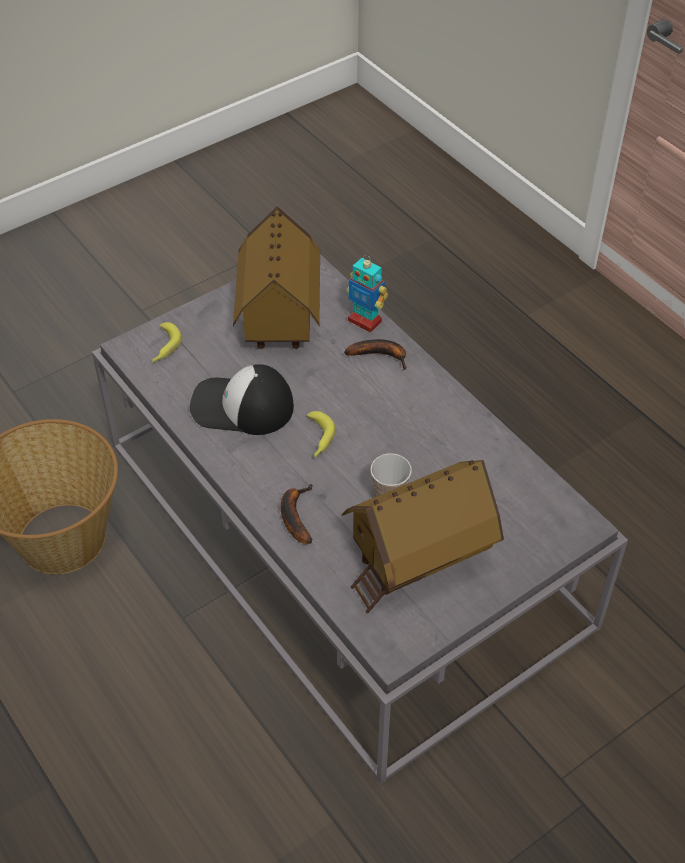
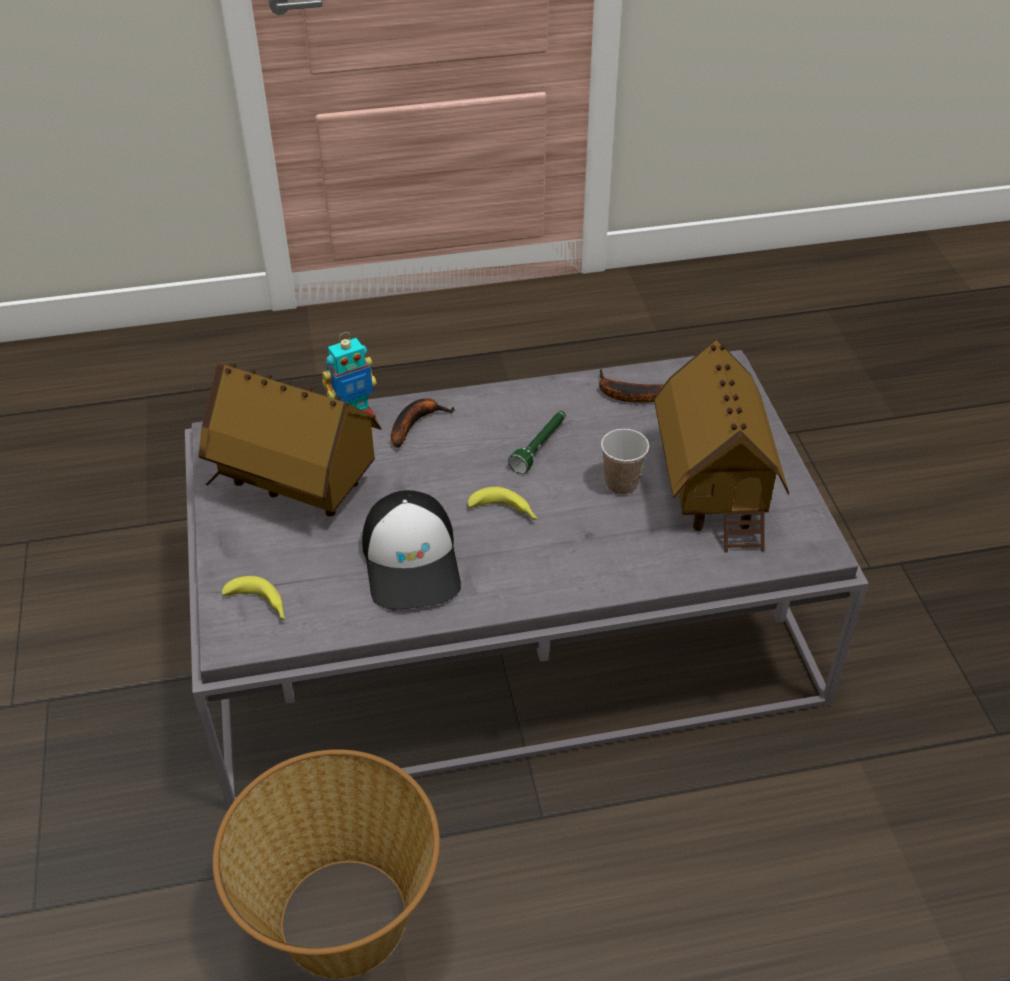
camera: 65 degrees left, 5 degrees down
(241, 407) = (412, 561): cap -> cap turned 45 degrees counterclockwise
(295, 515) = (604, 566): banana -> banana (627, 395)
(401, 435) = (540, 447): none -> green flashlight

